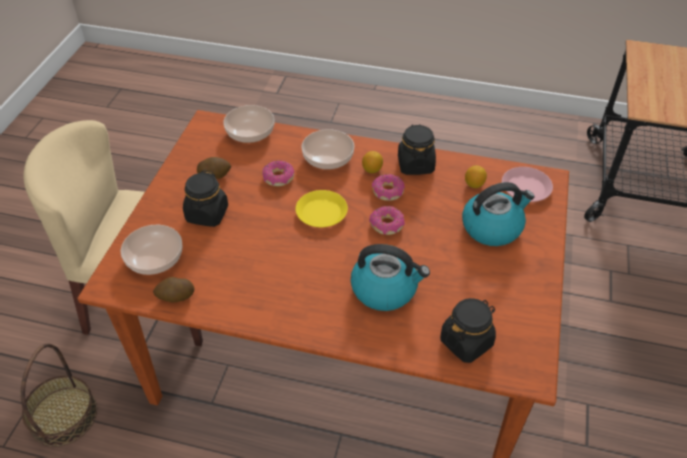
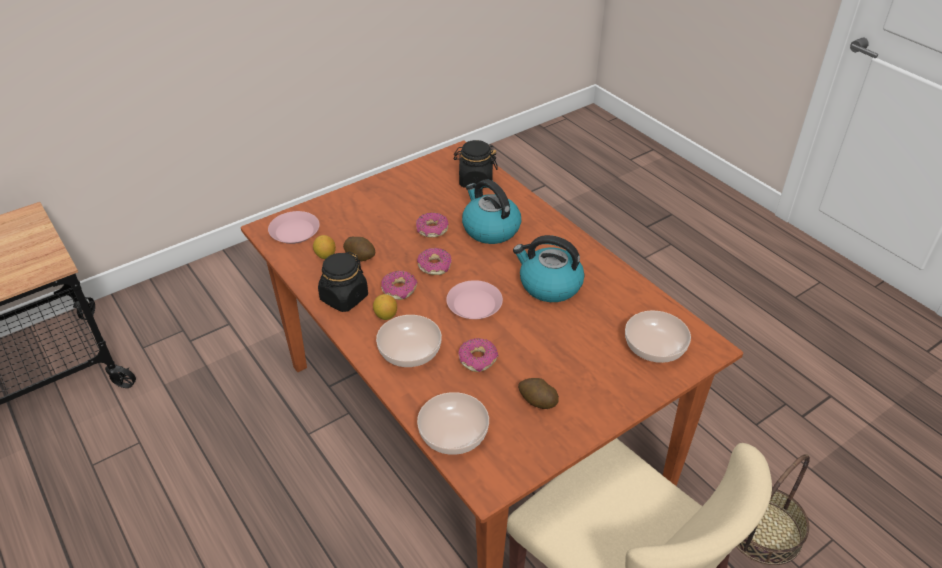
camera: 140 degrees left, 5 degrees down
(175, 297) = (654, 306): potato -> potato (360, 256)
(207, 214) = (577, 361): black jar -> none
(321, 212) = (474, 304): yellow plate -> pink plate
(431, 256) = (432, 230): none -> donut
(492, 227) = (362, 222): kettle -> kettle (549, 285)

